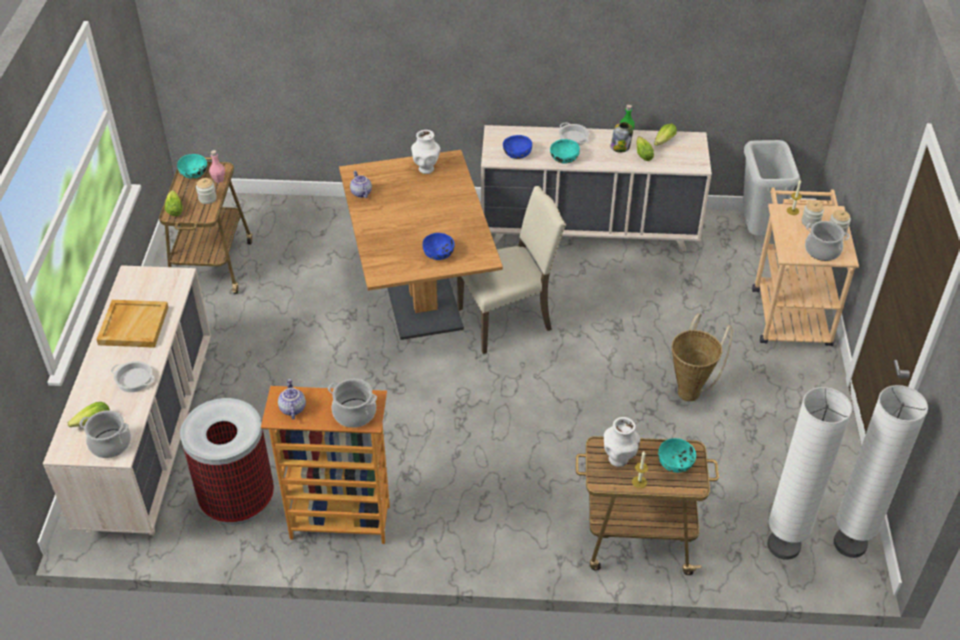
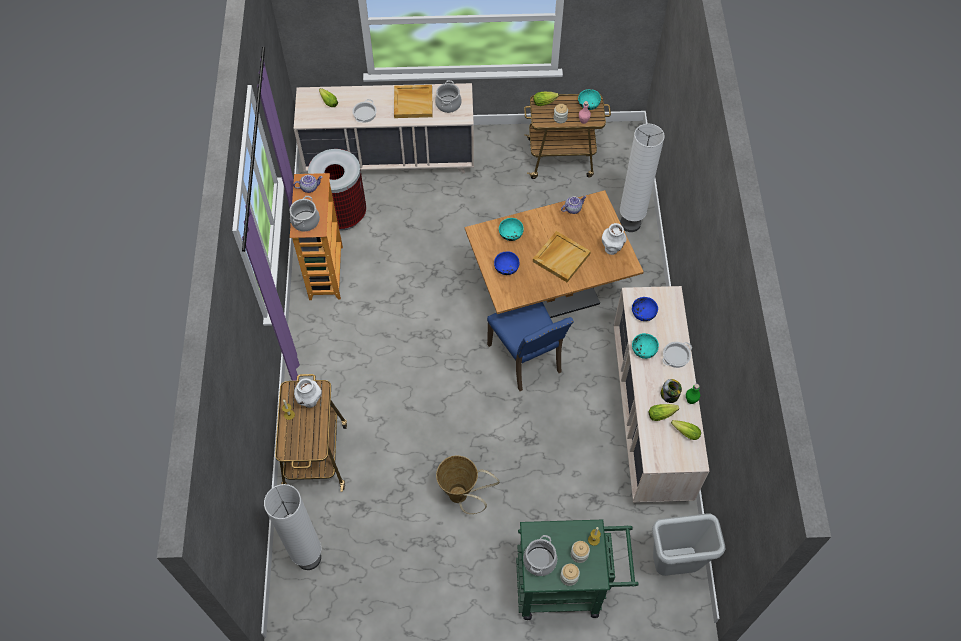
camera: 85 degrees right, 15 degrees up
(110, 444) = (311, 114): cooking pot -> cooking pot (448, 104)
(430, 208) = (561, 257): none -> beige tray
(507, 320) = (527, 358): beige chair -> blue chair
(675, 463) = (306, 439): turquoise bowl -> turquoise bowl (510, 234)
(789, 310) = (567, 586): beige cart -> green cart
(850, 544) = (311, 608): white floor lamp -> white floor lamp (630, 223)

